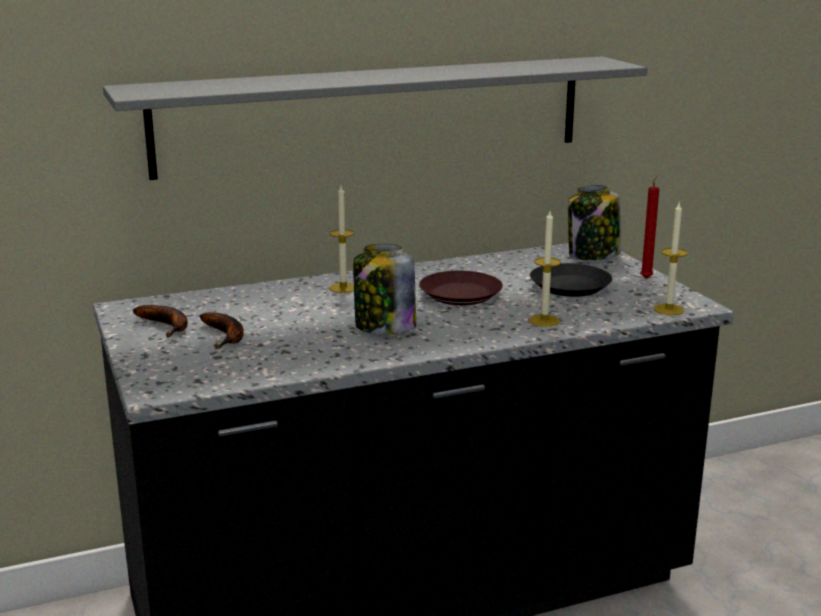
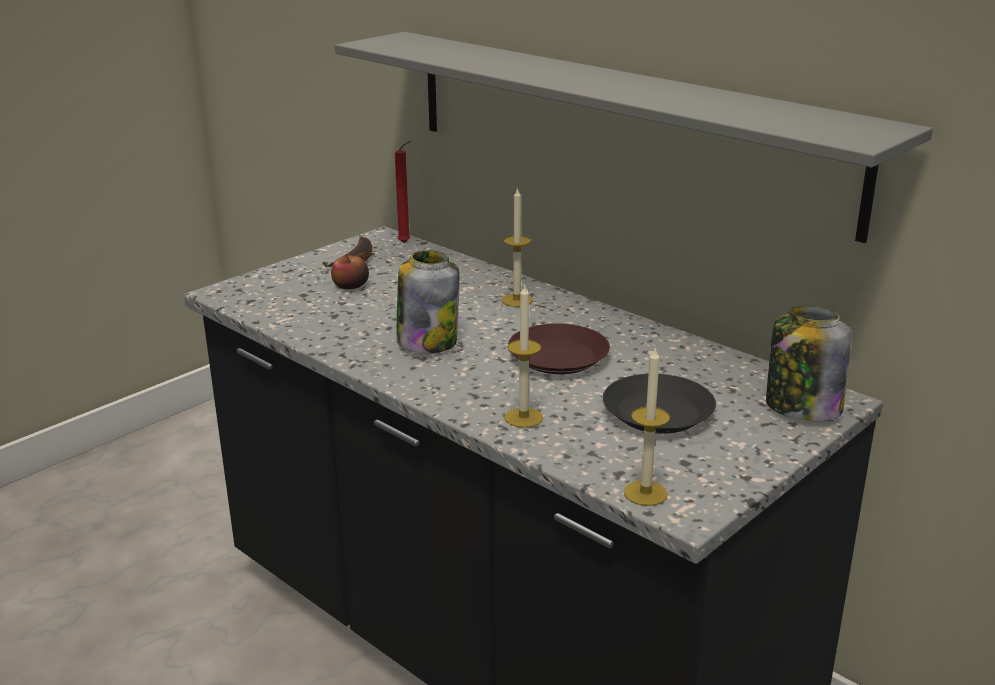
camera: 65 degrees right, 5 degrees up
(226, 336) = (350, 286): banana -> apple
(646, 278) = (756, 459): red candle -> red candle (406, 243)

